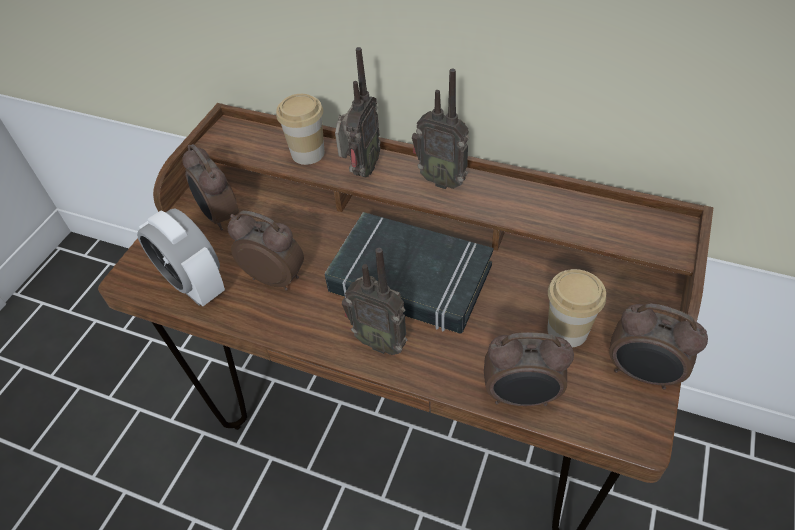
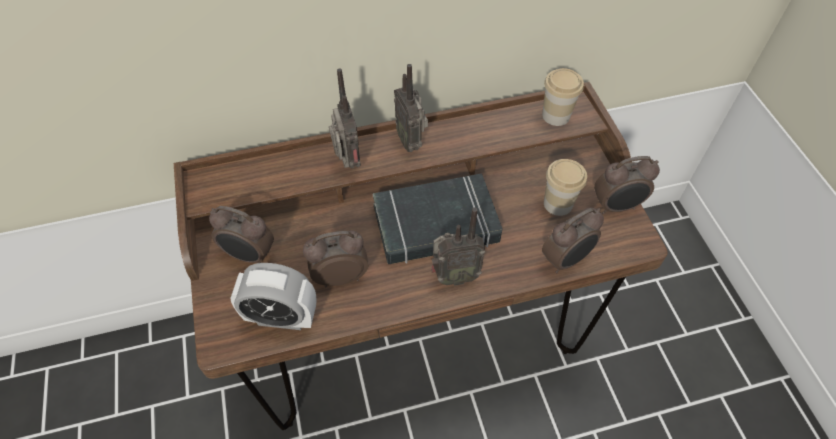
camera: 40 degrees left, 5 degrees up
(308, 153) = (293, 169): cup -> cup (556, 115)
(442, 179) = (411, 141): radio -> radio turned 75 degrees clockwise

